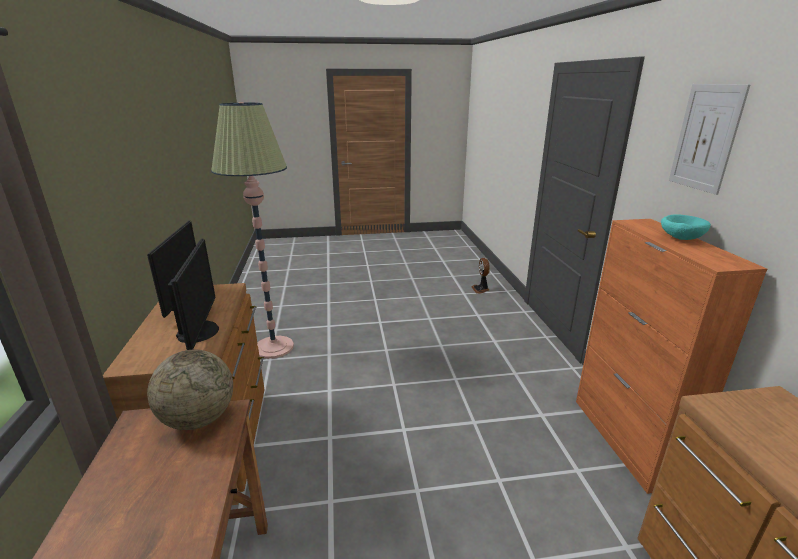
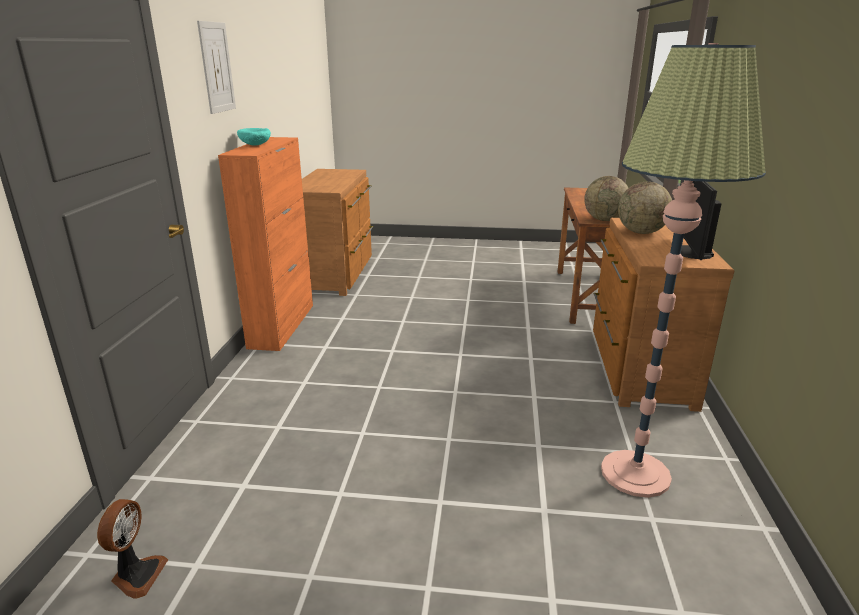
camera: 165 degrees left, 0 degrees up
(200, 332) = (641, 232): monitor -> globe

